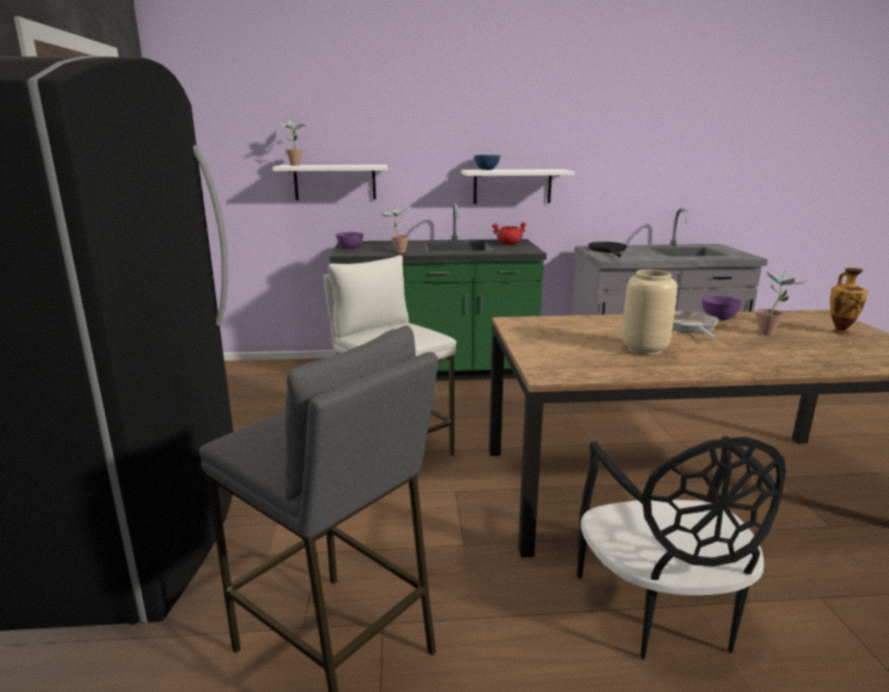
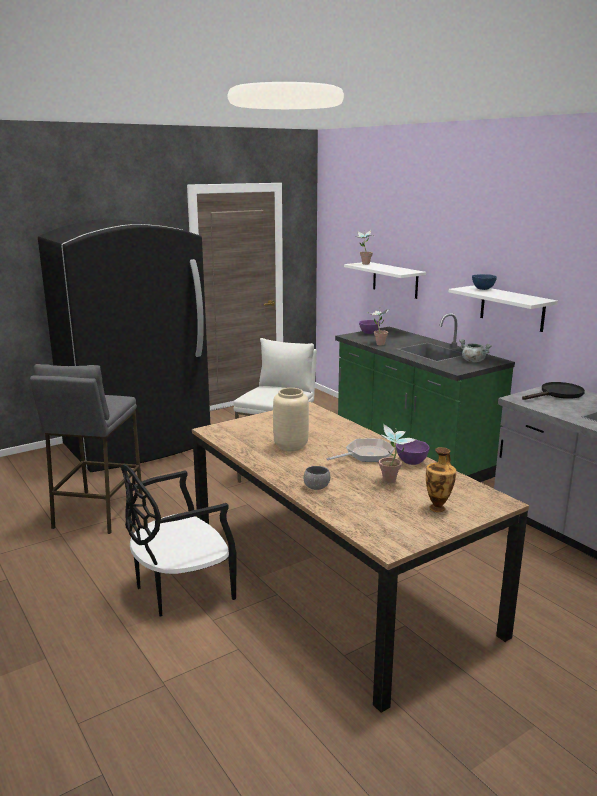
camera: 60 degrees right, 0 degrees up
(509, 244) = (473, 361): red cooking pot -> grey cooking pot
(782, 361) = (316, 487): none -> grey bowl

